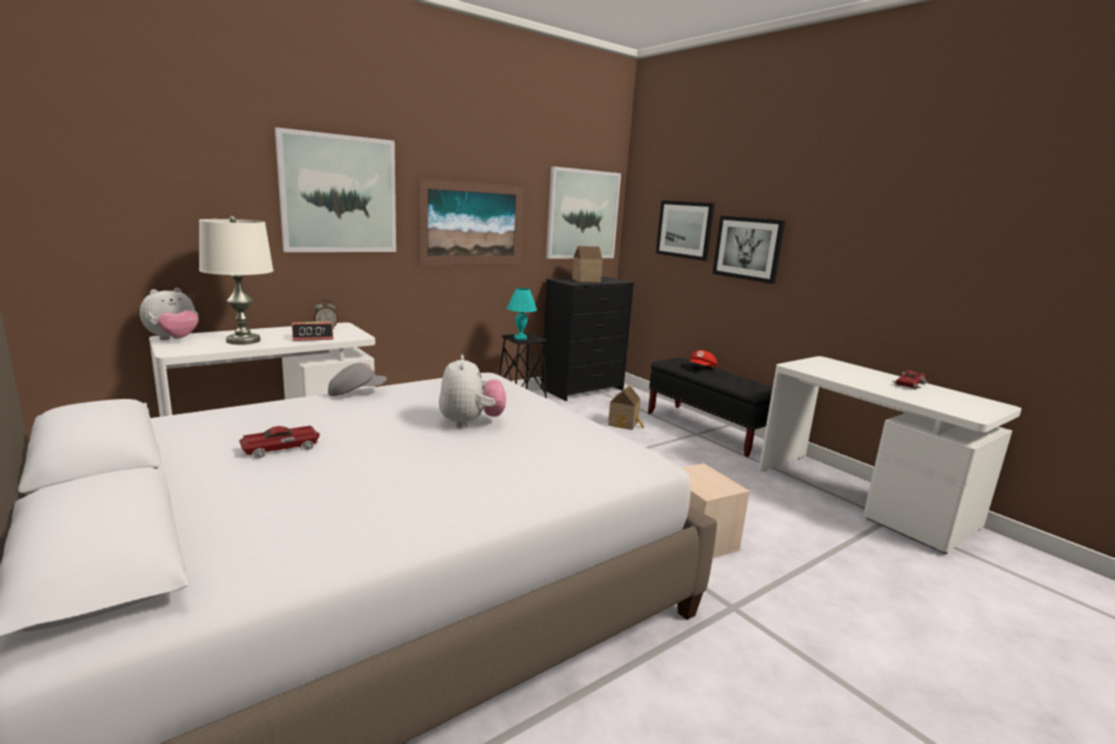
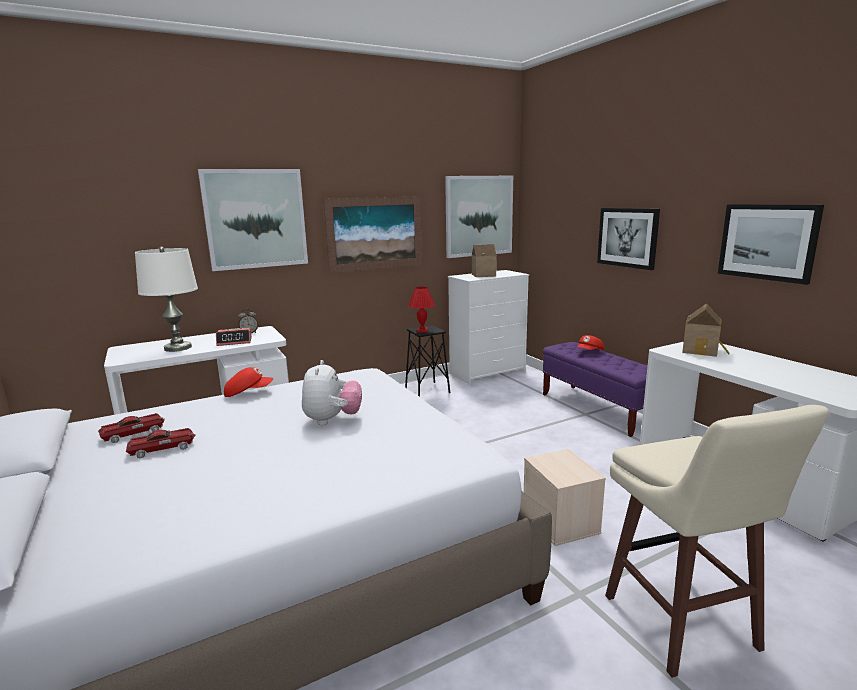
camera: 10 degrees right, 0 degrees up
(174, 340) = (125, 349): plush toy -> none
(356, 392) = (248, 393): grey cap -> red cap
(520, 338) = (422, 331): turquoise table lamp -> red table lamp
(583, 389) = (488, 372): black dresser -> white dresser
(625, 424) = (519, 405): toy house -> toy house (702, 350)
(684, 229) = (571, 223): picture -> picture (767, 242)
(708, 430) = (598, 409): black bench -> purple bench
(836, 633) = (681, 625): none -> beige stool
(909, 384) = (785, 366): toy car -> toy car (134, 433)

